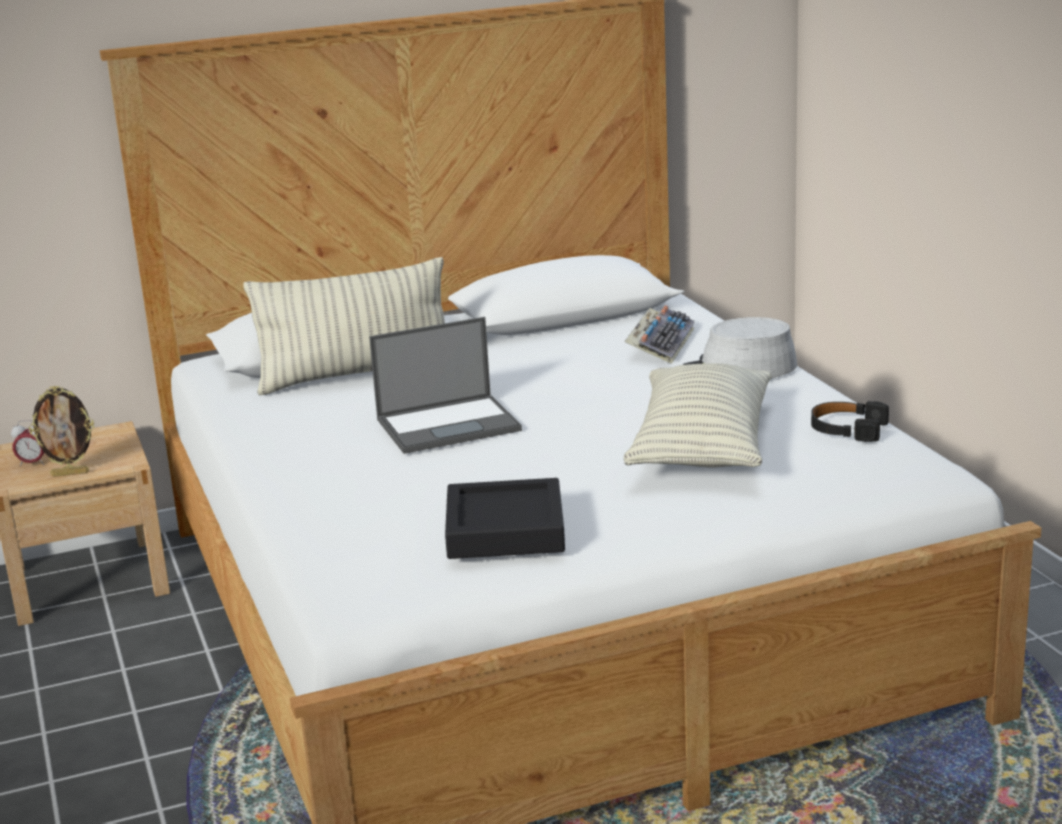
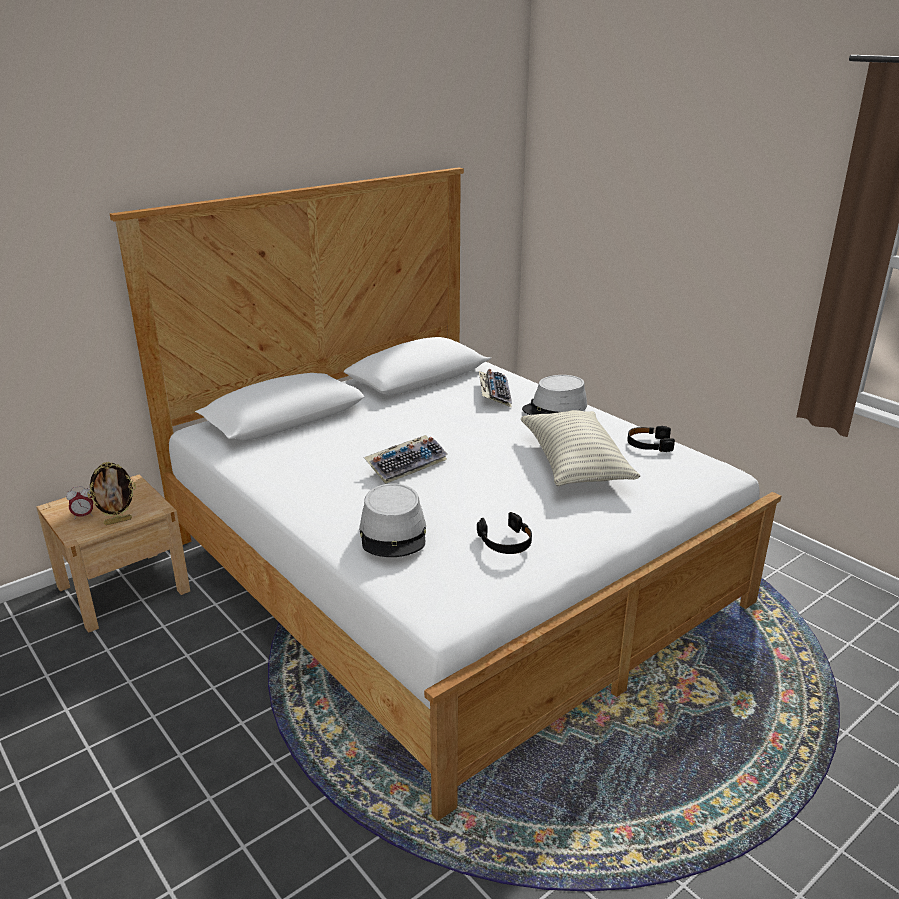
camera: 20 degrees left, 5 degrees up
(357, 376) = (315, 432): pillow -> none
(361, 504) = (393, 533): none -> grey hat
(450, 424) = (407, 464): laptop -> keyboard
(505, 530) = (506, 541): black tray -> black headphones

